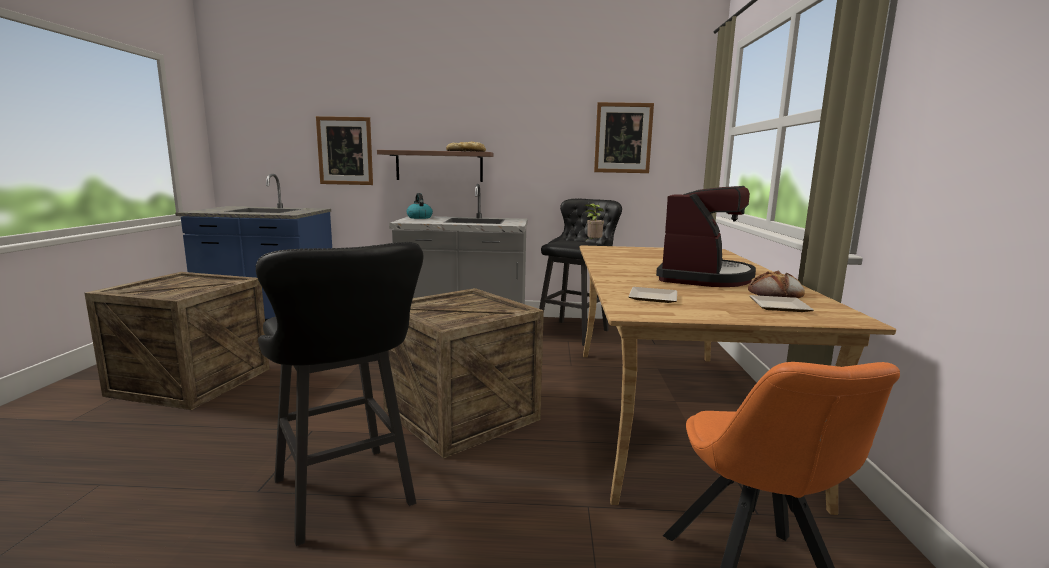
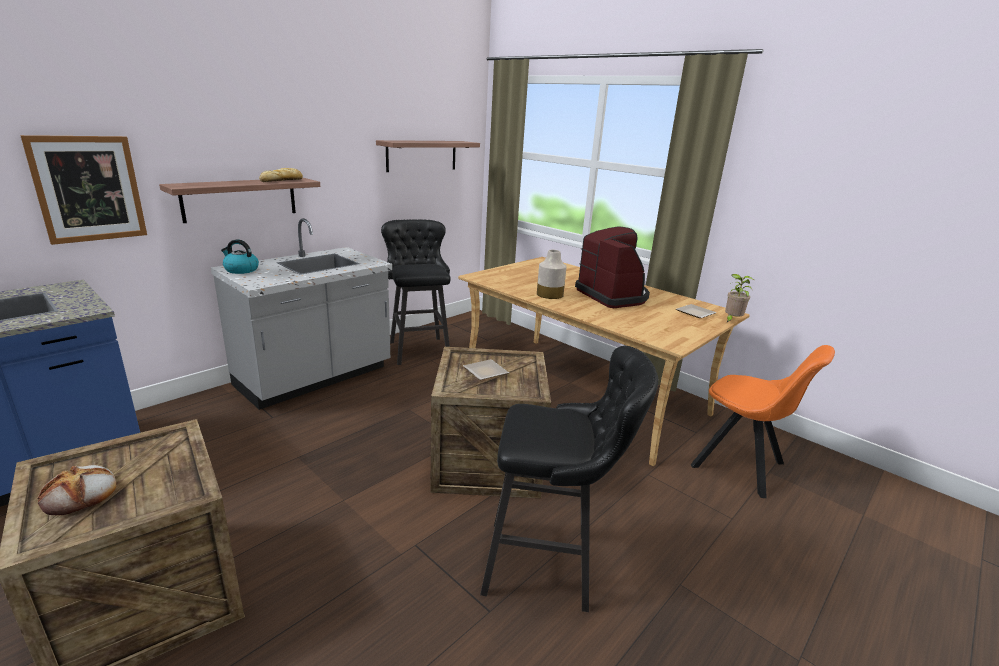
camera: 50 degrees left, 10 degrees up
(593, 242) = (431, 264): potted plant -> potted plant (731, 320)
(623, 138) = (422, 155): picture -> shelf
(626, 264) = (550, 294): none -> beige vase
(654, 298) = (649, 327): plate -> plate (487, 372)
(776, 293) = (668, 301): bread -> bread (80, 494)

